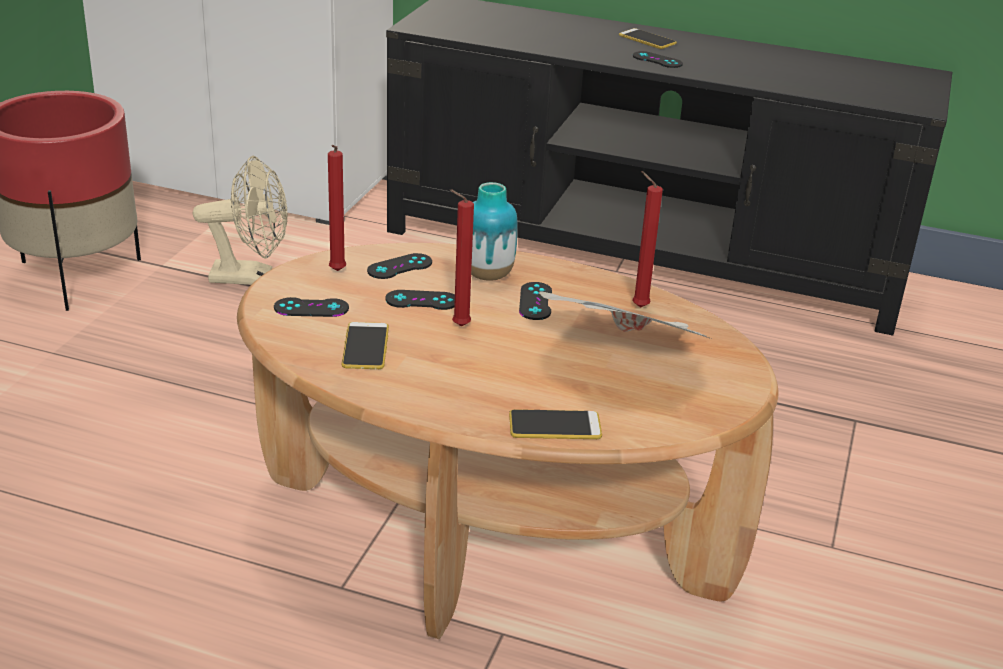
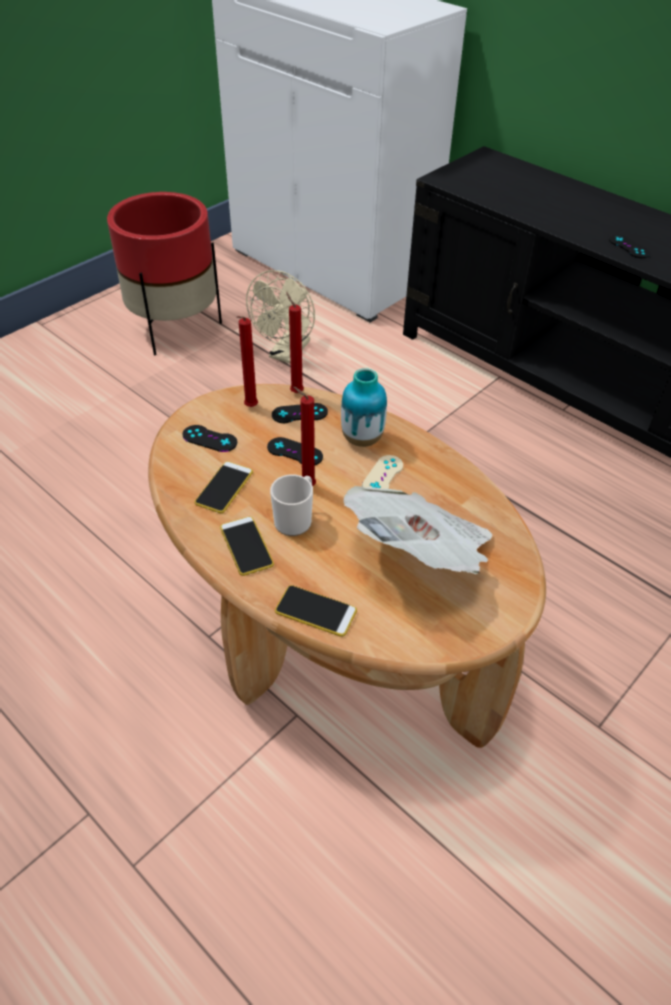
camera: 25 degrees right, 15 degrees up
(251, 277) = (286, 354): beige fan -> beige fan turned 90 degrees clockwise
(470, 357) = (295, 519): none -> mug
(535, 301) = (382, 476): black game controller -> beige game controller
(637, 306) = (464, 503): red candle -> red candle (295, 392)
(647, 39) = (635, 222): phone -> phone (246, 546)

